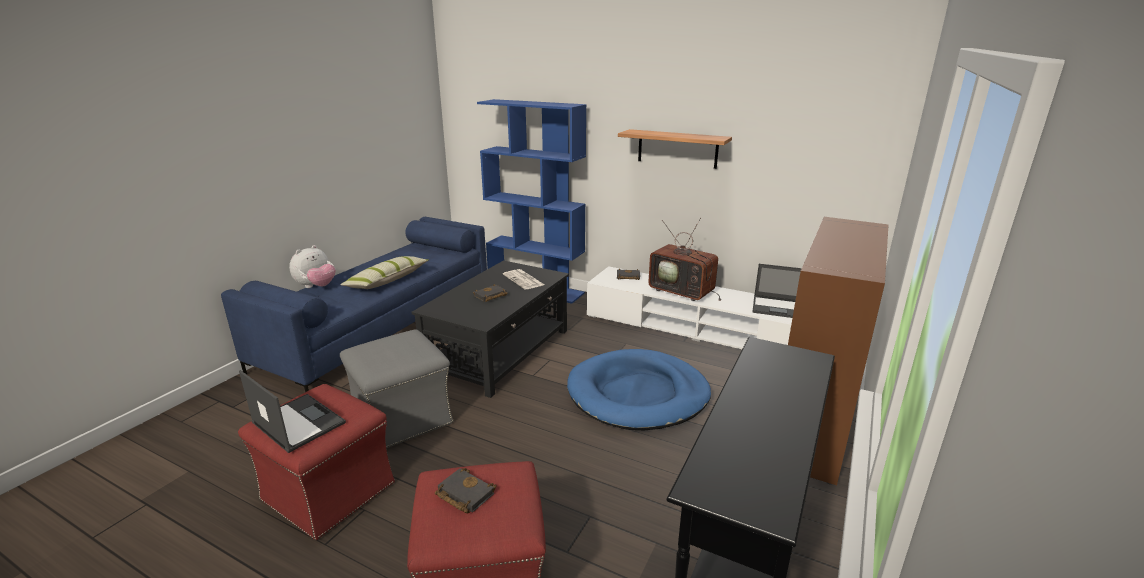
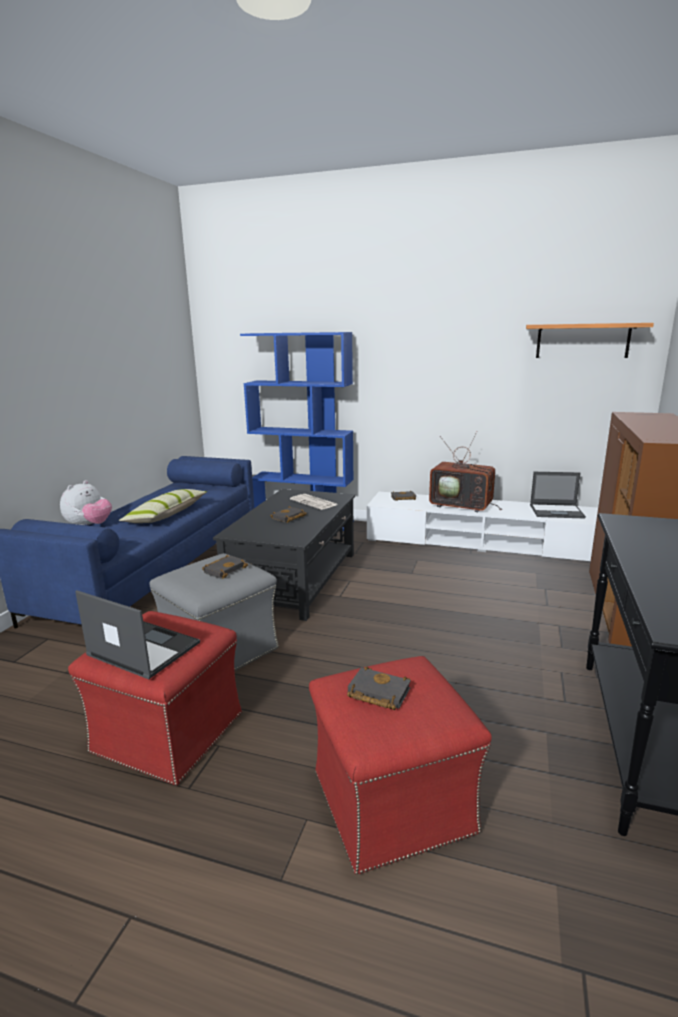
camera: 10 degrees left, 5 degrees down
(405, 348) = (225, 569): none -> black book
(638, 394) = (453, 601): blue dog bed -> none
(677, 148) = (445, 369): shelf -> shelf (582, 341)

